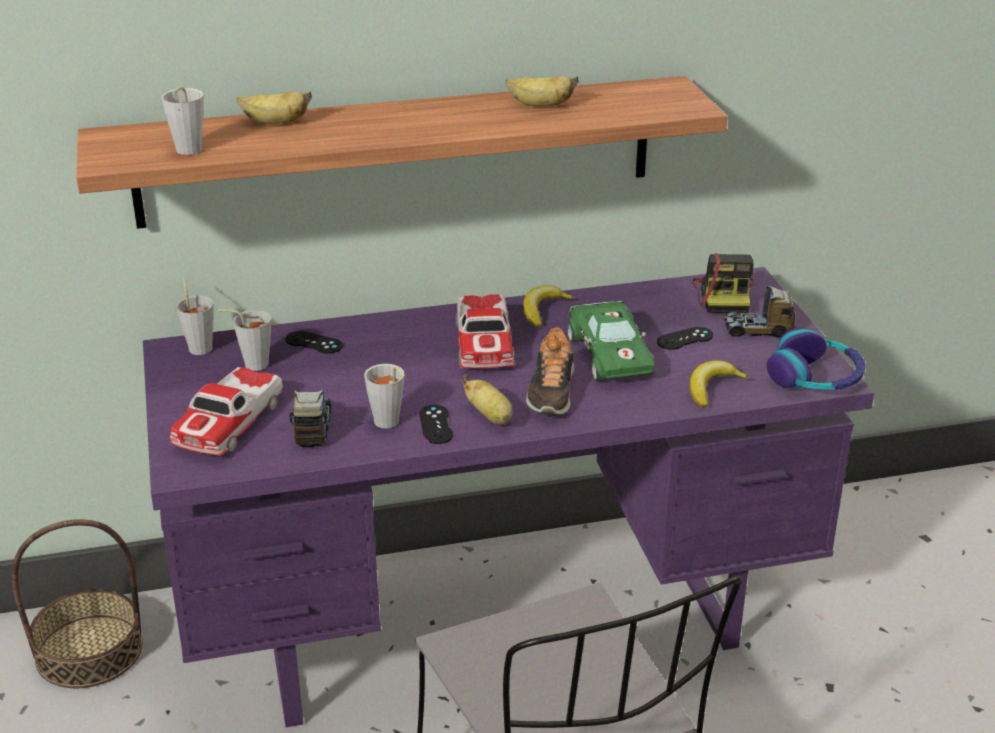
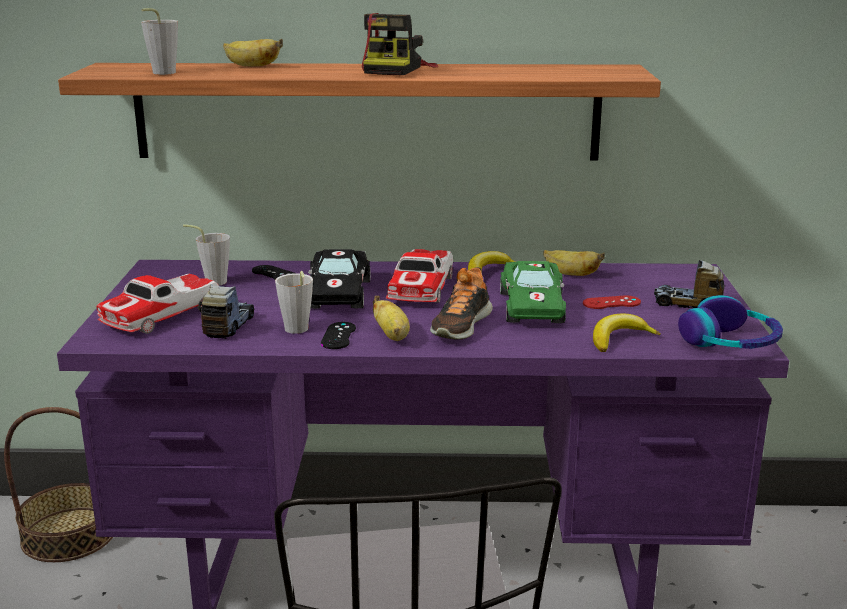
camera: 15 degrees right, 10 degrees down
(200, 346) = (180, 267): grey cup -> none
(400, 362) = (338, 293): none -> black toy car
(539, 105) = (488, 69): banana -> banana (570, 274)
(685, 339) = (611, 303): black game controller -> red game controller
(724, 295) = (667, 278): camera -> camera (397, 70)

